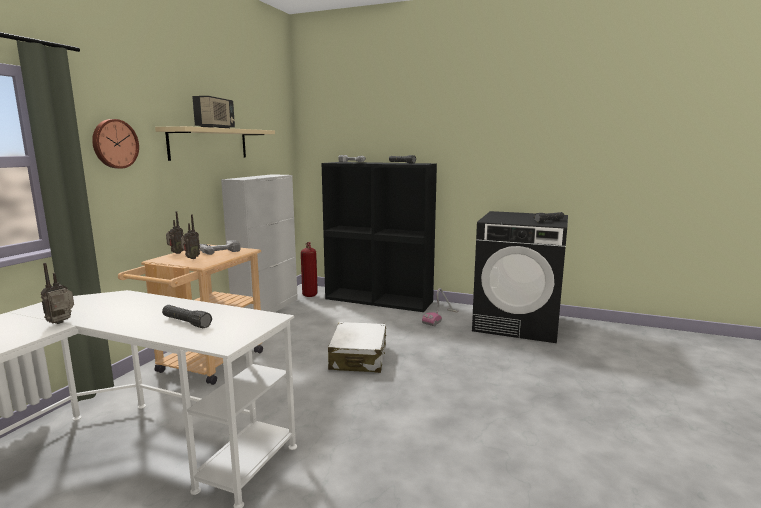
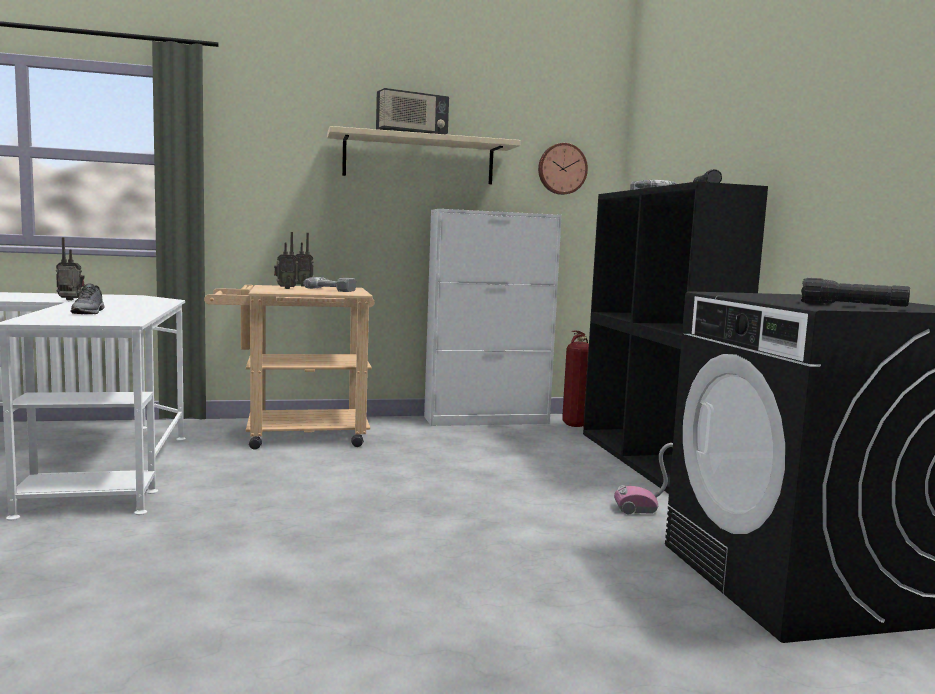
camera: 55 degrees right, 5 degrees down
(114, 144) = (265, 149): wall clock -> wall clock (562, 169)
(186, 322) = (89, 312): black flashlight -> grey shoe
(358, 357) = (417, 492): white suitcase -> none

